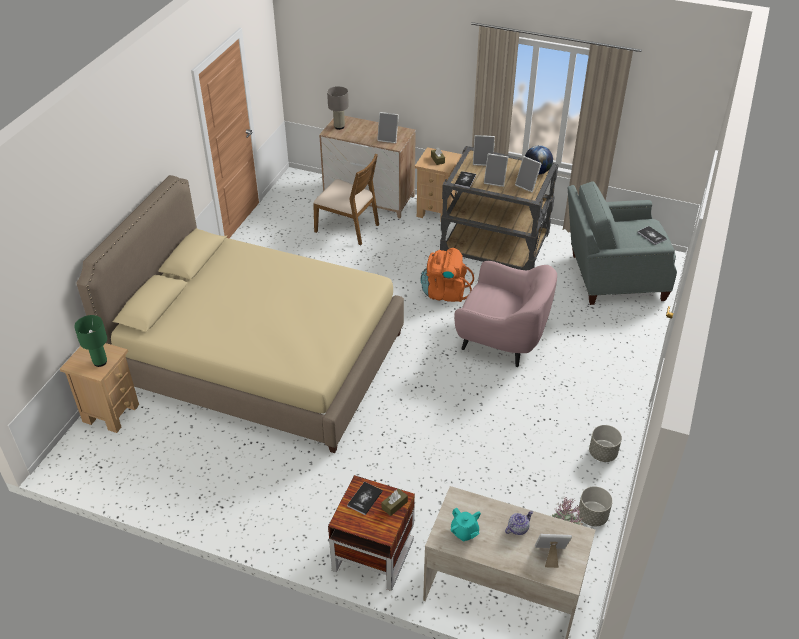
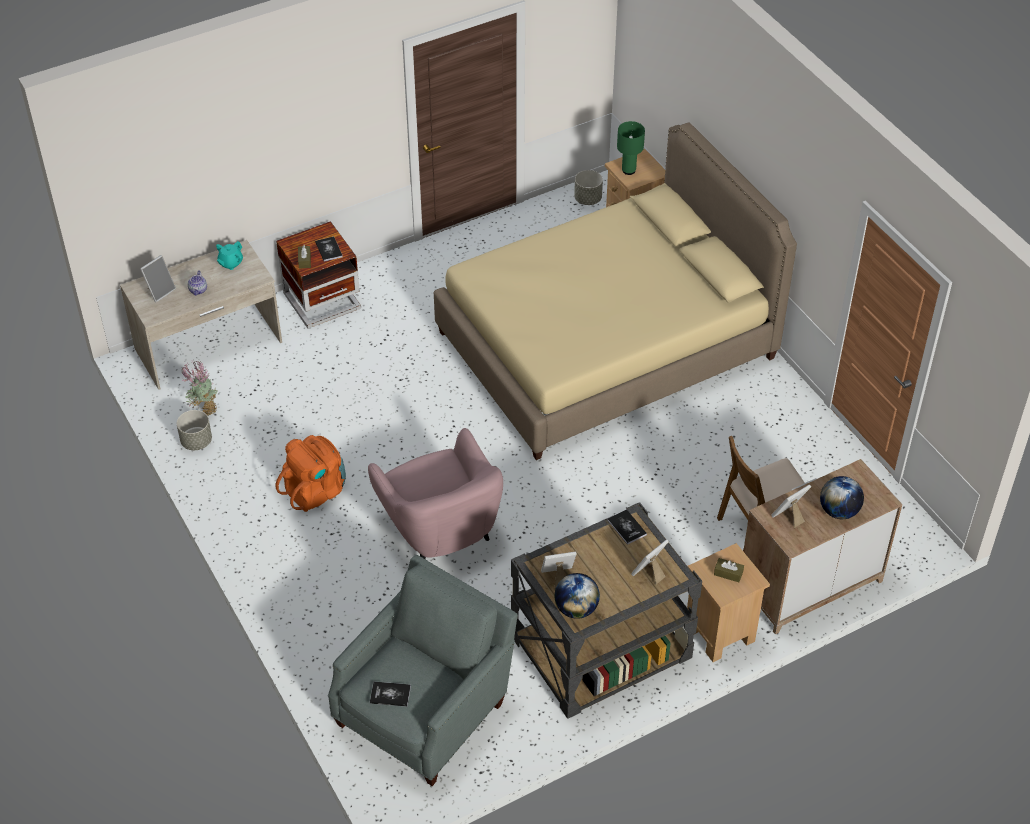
camera: 130 degrees right, 5 degrees up
(339, 127) = (864, 487): grey table lamp -> none
(365, 127) = (838, 511): none -> globe
(445, 292) = (560, 536): orange backpack -> orange backpack (315, 491)
(464, 532) = (230, 263): turquoise teapot -> turquoise teapot turned 60 degrees counterclockwise
(495, 181) = (597, 554): picture frame -> none
(502, 341) = (440, 530): pink armchair -> pink armchair turned 90 degrees counterclockwise
(602, 453) = (237, 497): grey planter -> grey planter (588, 199)

